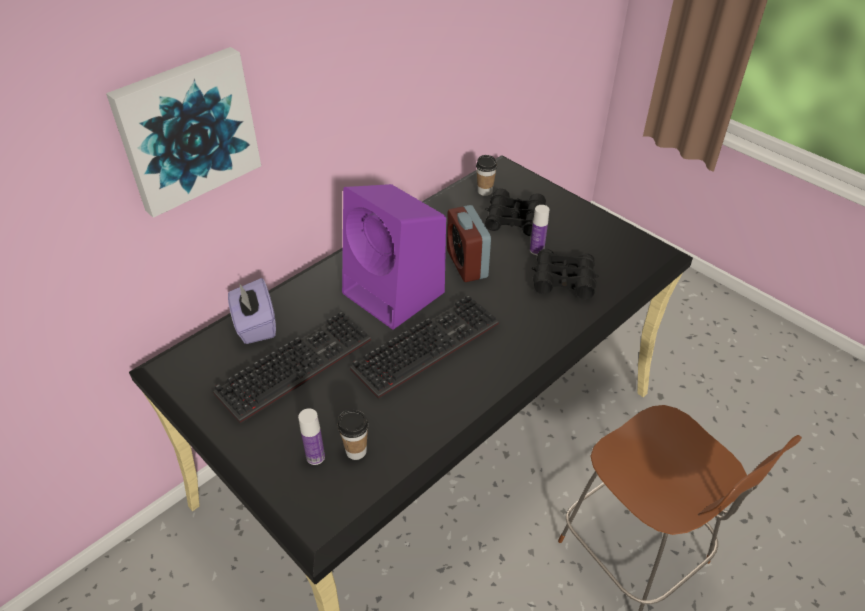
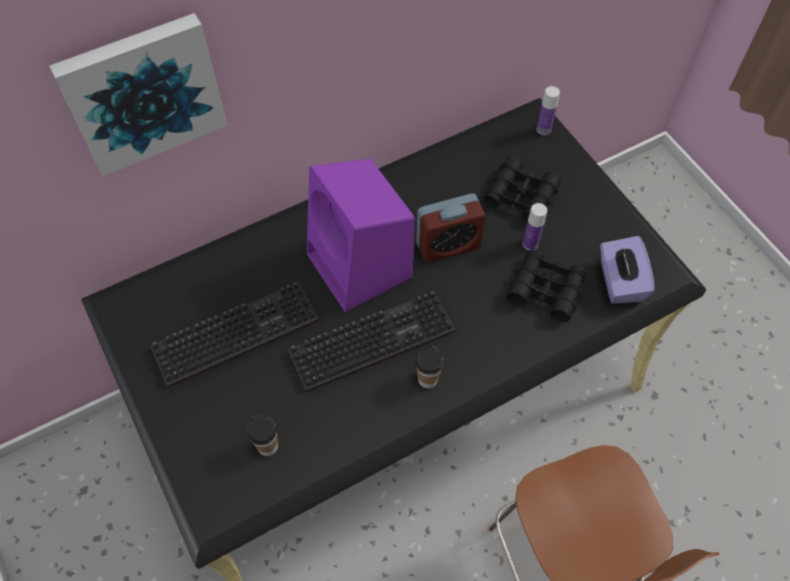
camera: 15 degrees right, 15 degrees up
(255, 325) = (210, 274): purple tissue box -> purple tissue box (619, 282)
(315, 457) = (228, 442): bottle -> bottle (543, 129)
(467, 264) = (448, 245): alarm clock -> alarm clock turned 105 degrees counterclockwise
(485, 191) = (500, 149): cup -> cup (427, 379)

